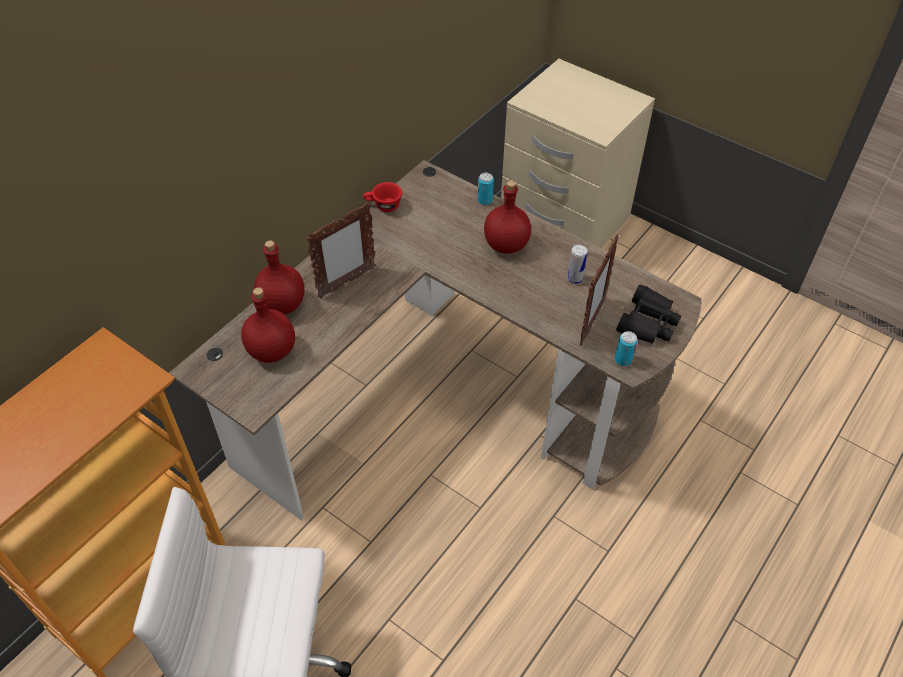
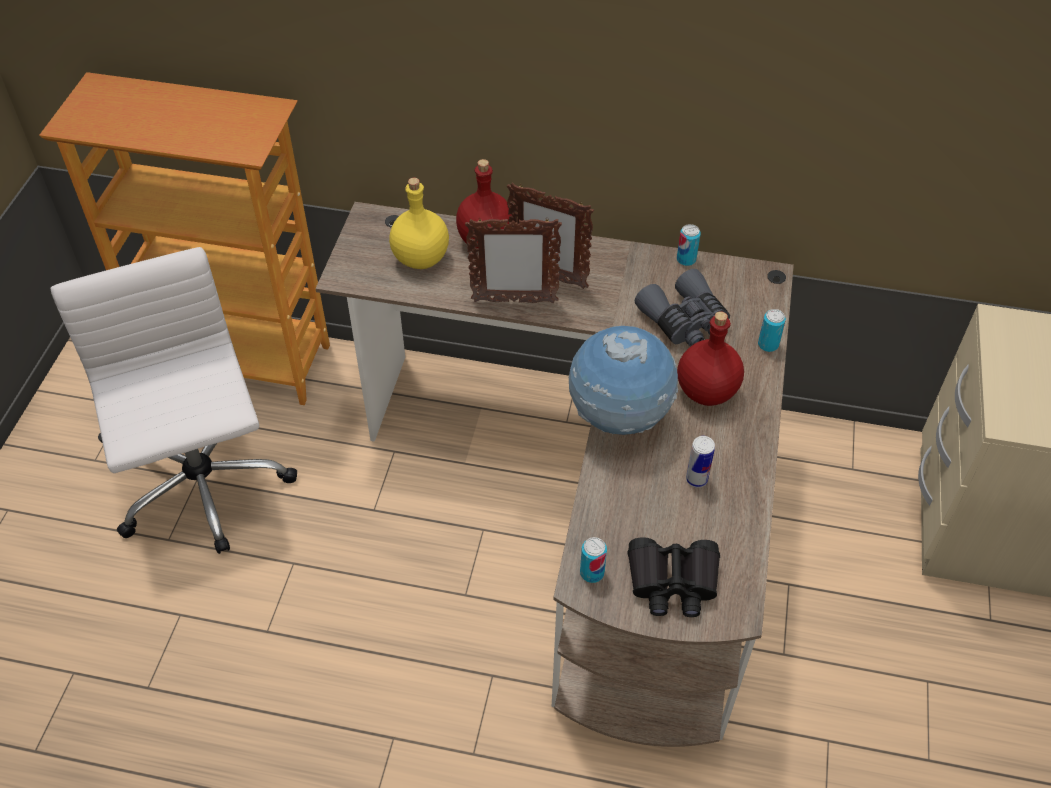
camera: 65 degrees right, 0 degrees up
(272, 351) = (420, 259): red bottle -> yellow bottle
(383, 206) = (686, 260): red cup -> can
(439, 230) = (685, 322): none -> grey binoculars
(503, 296) = (619, 418): none -> globe
(591, 322) = (633, 520): picture frame -> picture frame (513, 301)

